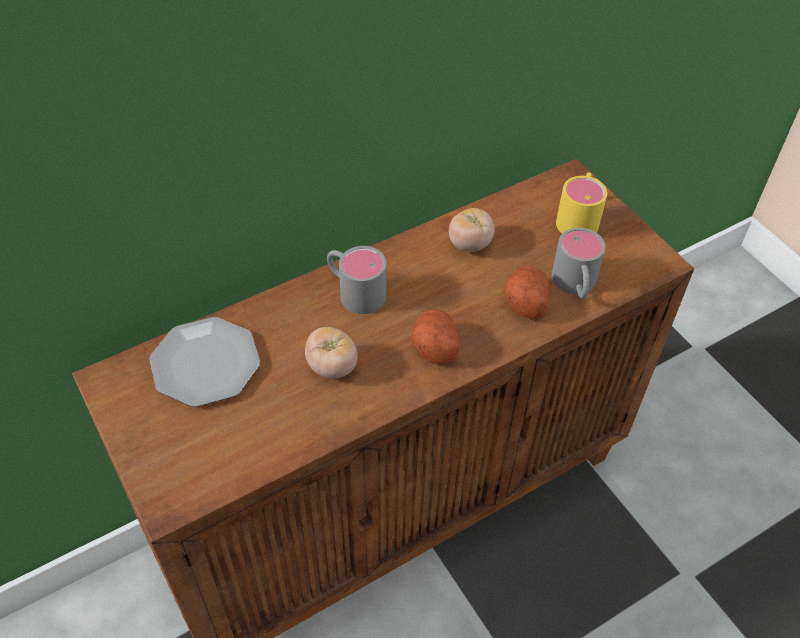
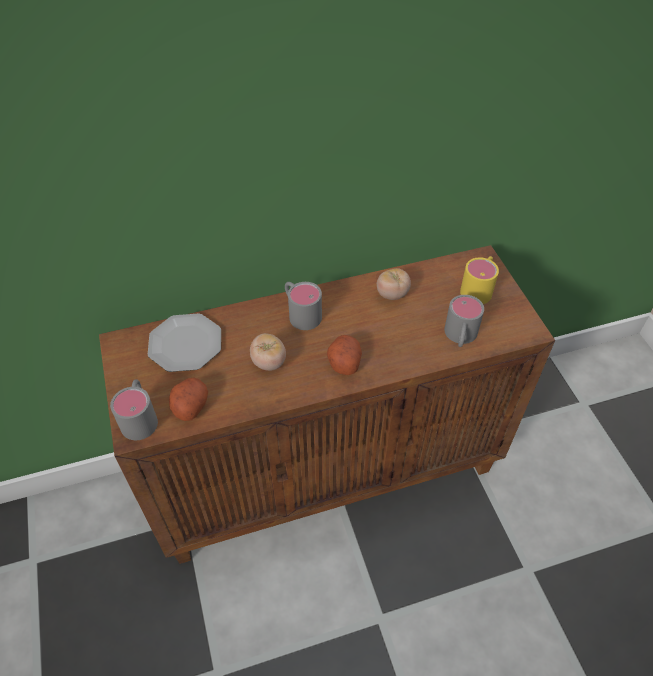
camera: 15 degrees right, 0 degrees up
(171, 479) = (140, 416): none -> grey mug
(525, 302) = (419, 342): potato -> potato (190, 405)

